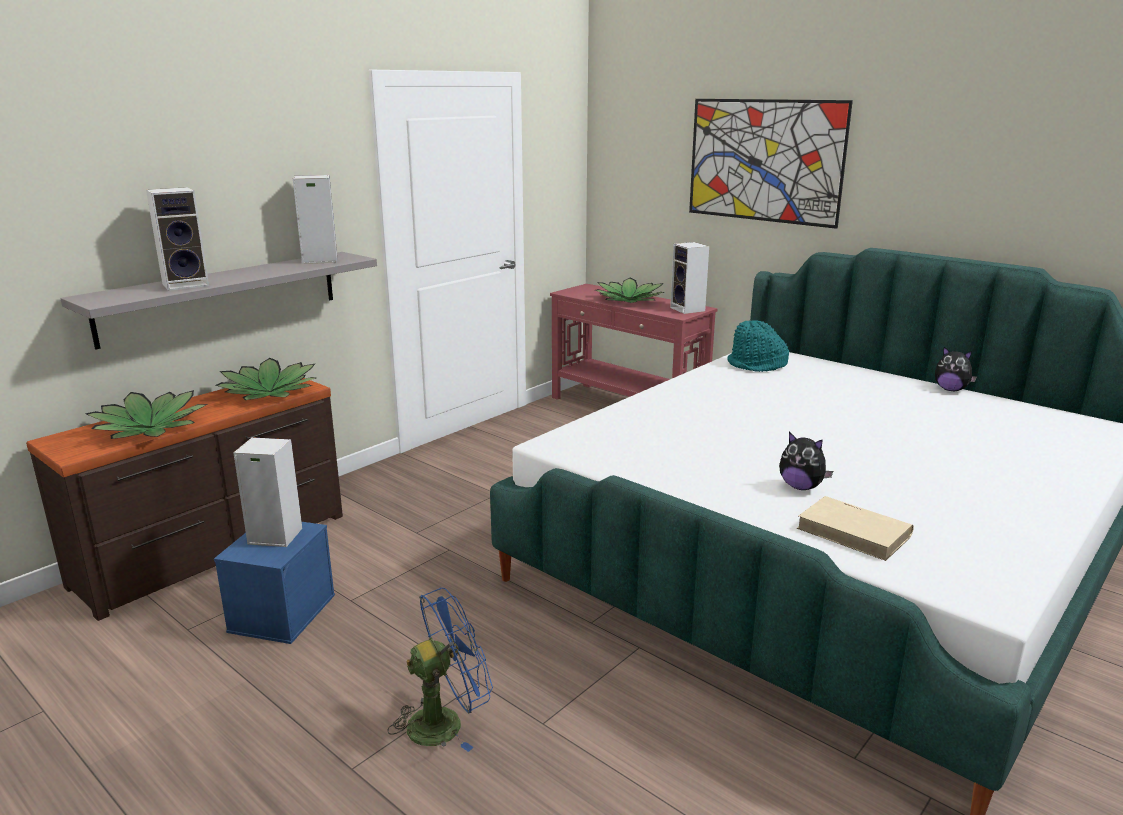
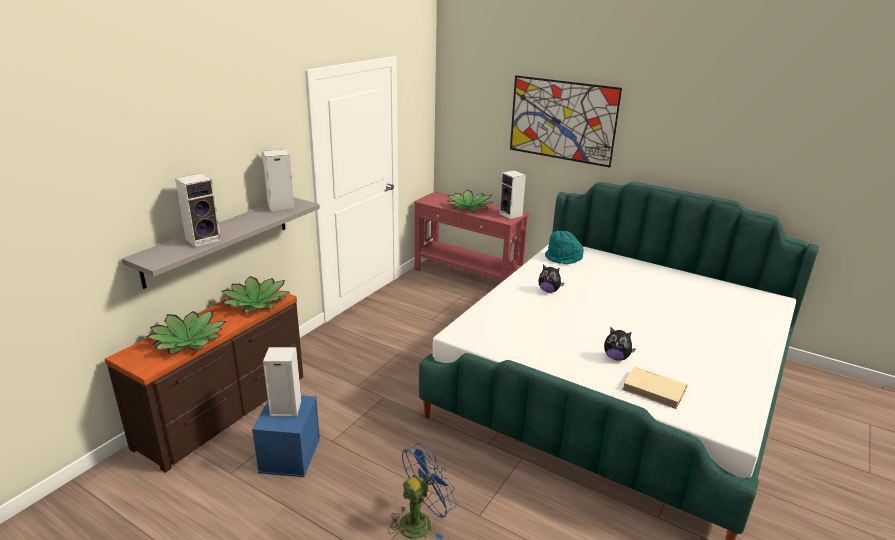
camera: 10 degrees left, 5 degrees up
(951, 390) = (683, 273): plush toy -> plush toy (549, 291)

